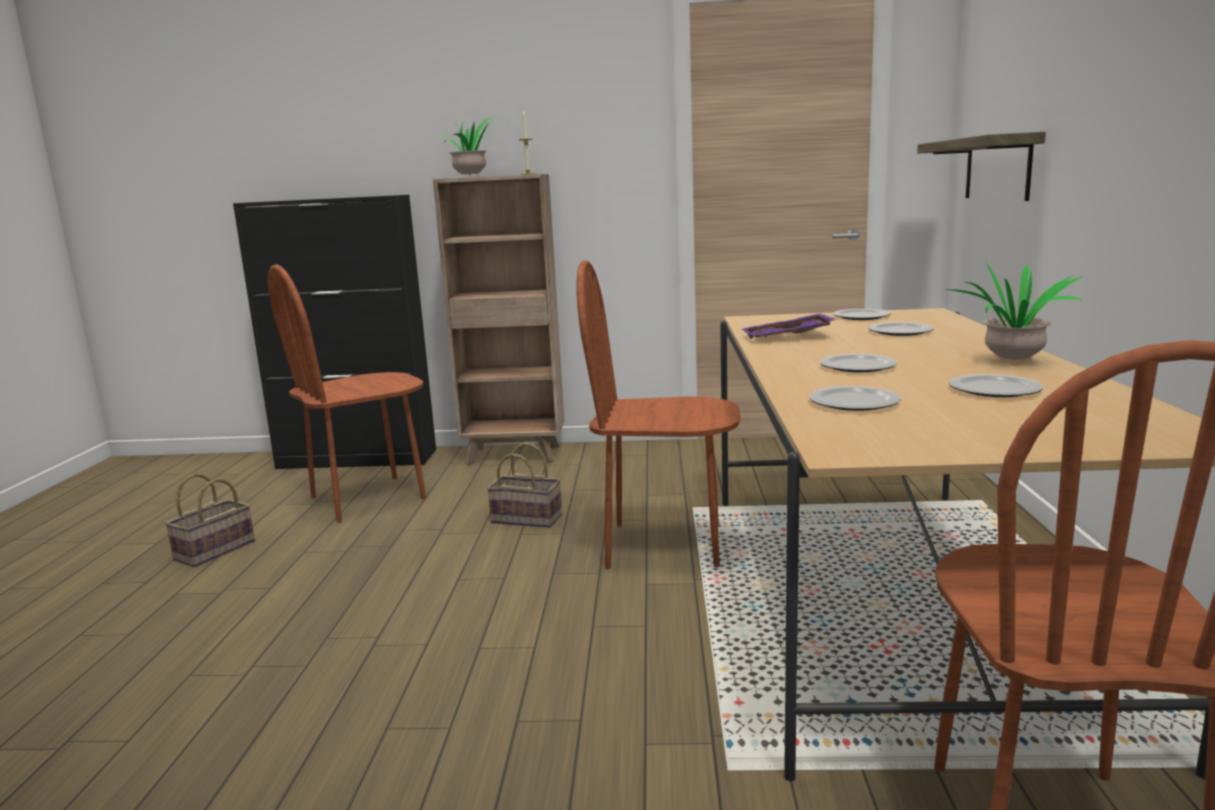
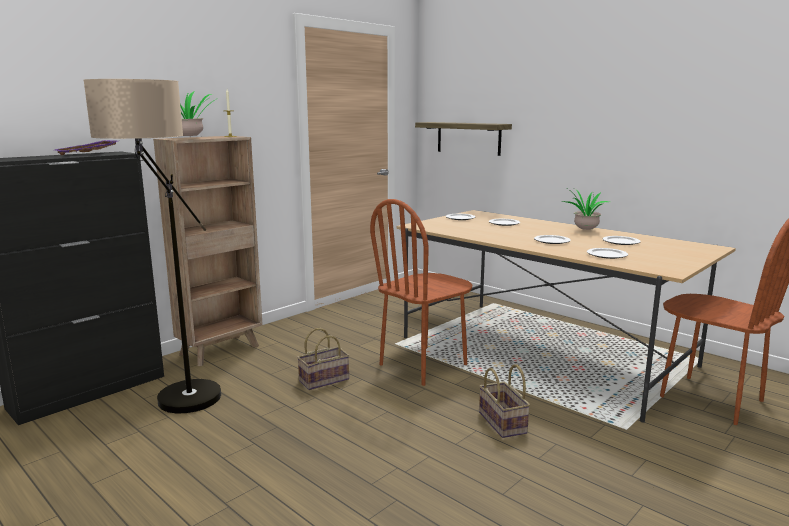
camera: 50 degrees left, 0 degrees up
(214, 551) = (142, 492): basket -> basket (504, 423)
(368, 498) = (178, 410): brown chair -> floor lamp
(788, 337) = (474, 232): purple tray -> purple tray (88, 154)

